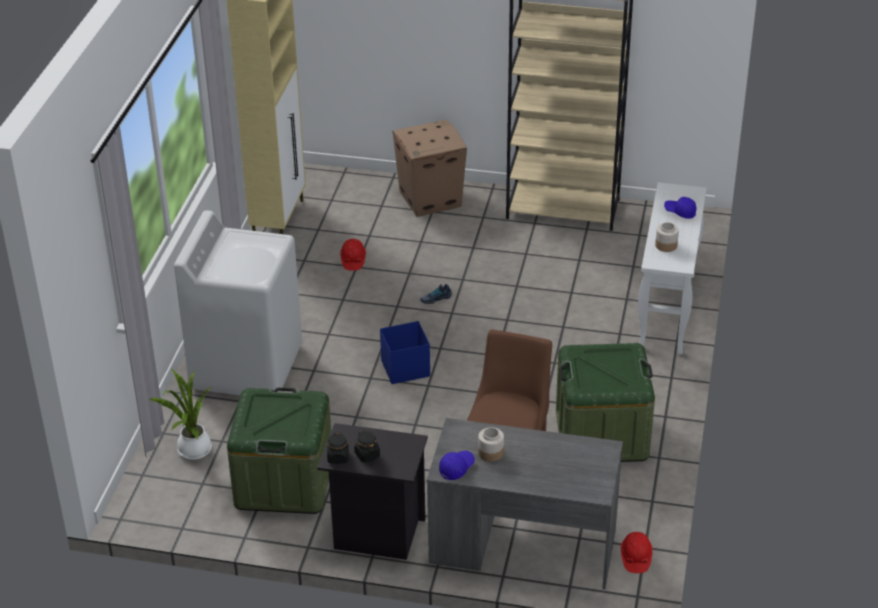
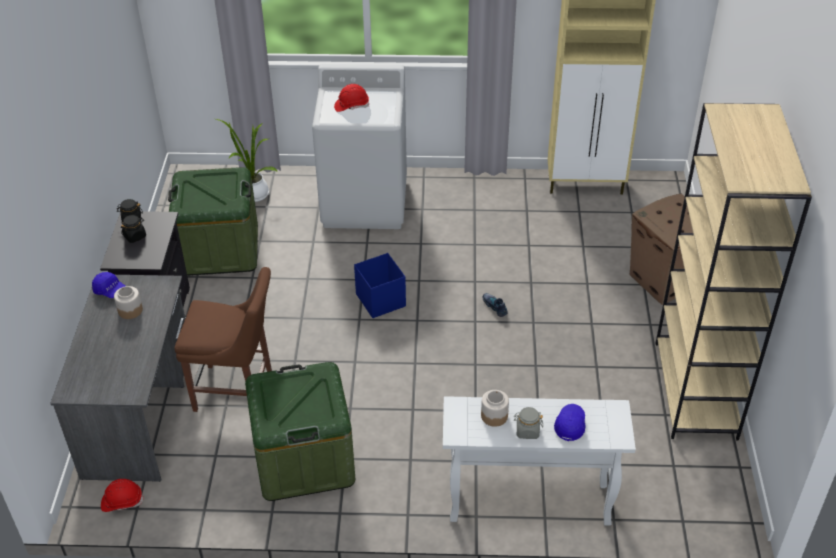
camera: 80 degrees right, 5 degrees up
(353, 260) = (537, 241): red hard hat -> red hard hat (351, 106)
(683, 232) = (527, 431): none -> grey jar

